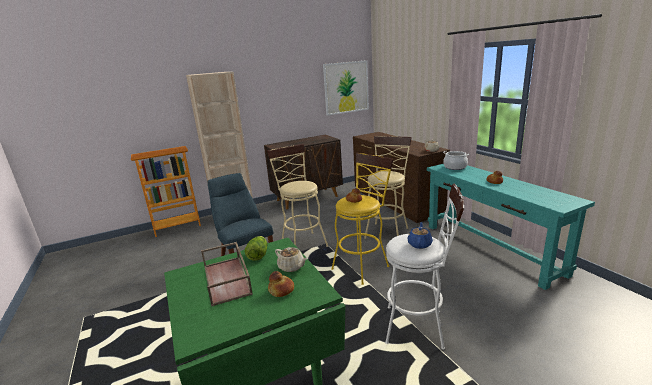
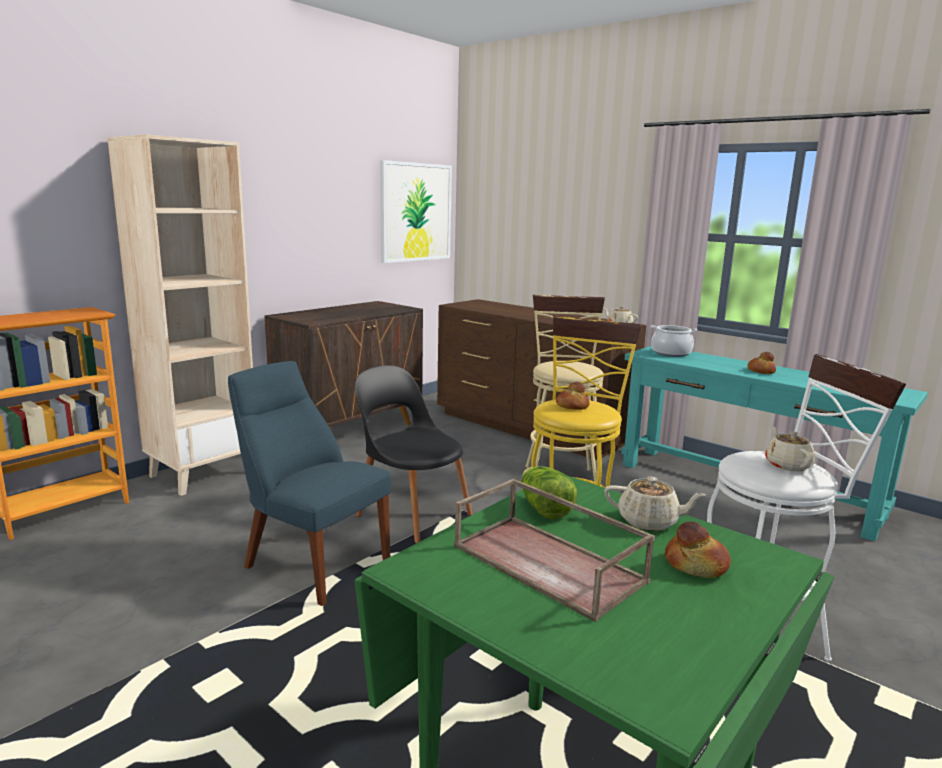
camera: 25 degrees left, 5 degrees down
(302, 242) = (411, 513): beige stool -> black chair
(419, 244) = (787, 465): blue teapot -> beige teapot

